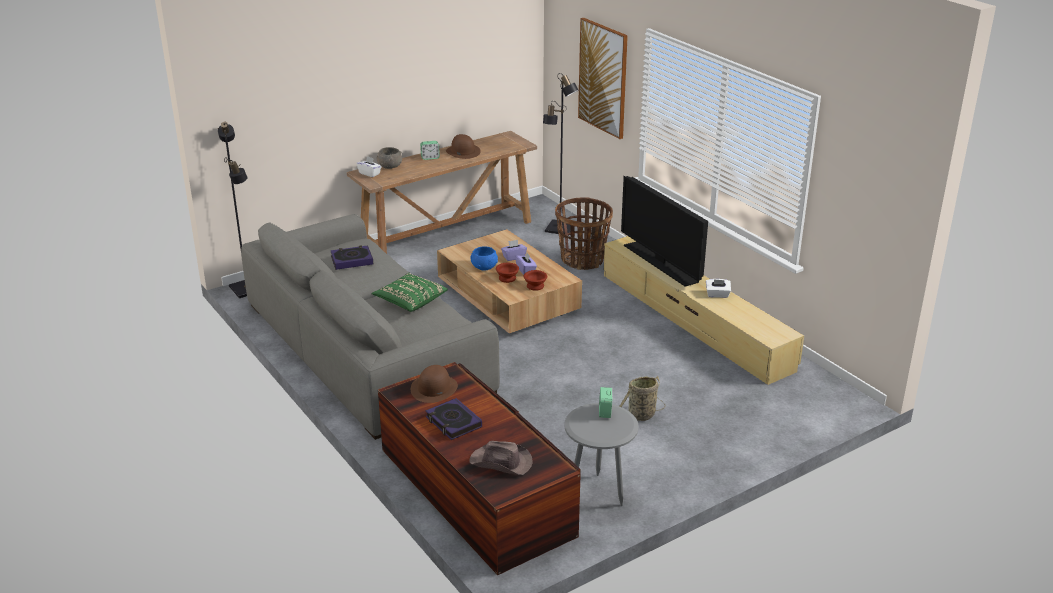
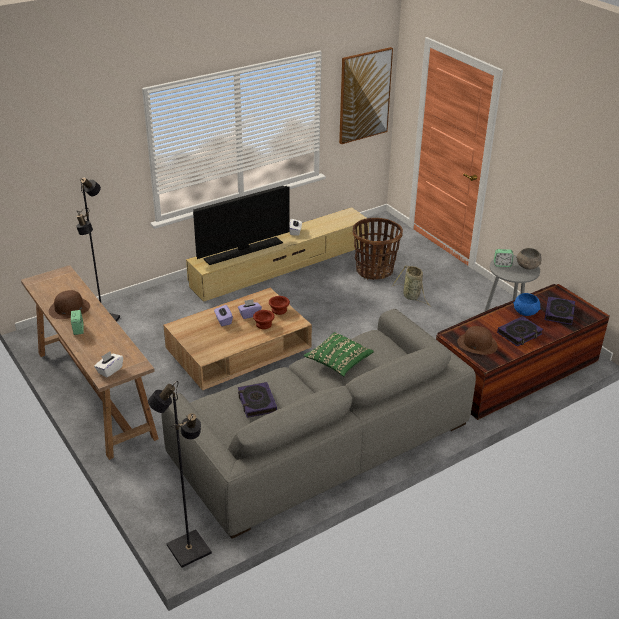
camera: 90 degrees left, 5 degrees up
(389, 166) = (93, 357): grey bowl -> grey bowl (527, 266)
(484, 267) = (240, 337): blue bowl -> blue bowl (525, 312)
(501, 462) = (559, 313): brown hat -> book
(582, 260) = (171, 311): basket -> basket (374, 270)
(603, 78) = (91, 163): picture -> picture (364, 95)

